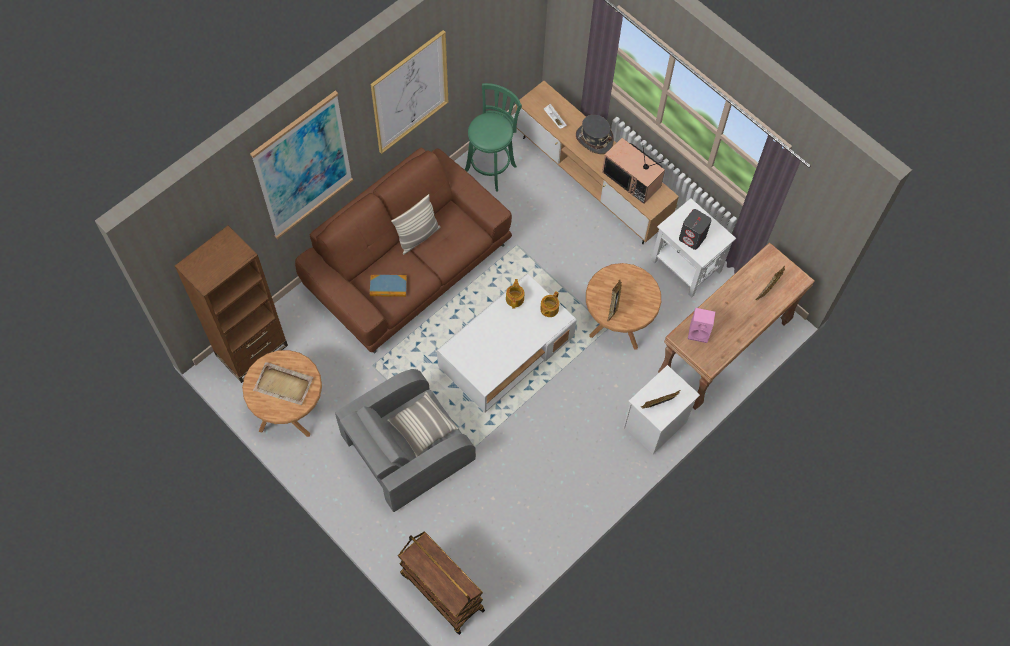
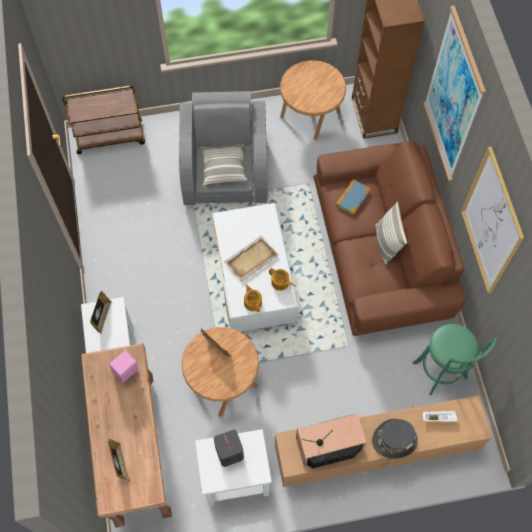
camera: 125 degrees right, 0 degrees up
(284, 385) = (312, 87): beige tray -> beige tray (251, 259)

